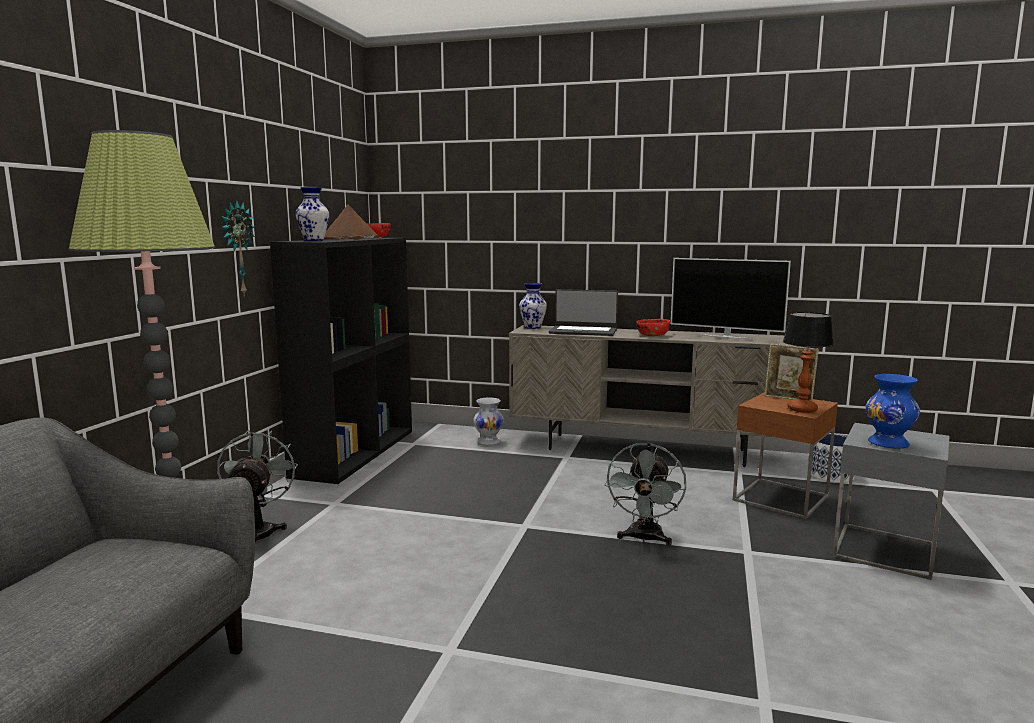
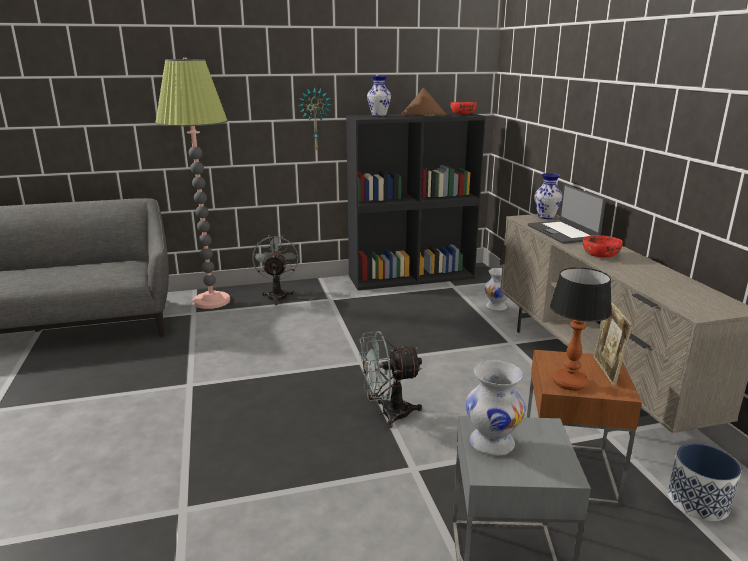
camera: 60 degrees right, 10 degrees up
(259, 531) = (277, 295): grey fan -> grey fan turned 60 degrees counterclockwise
(726, 337) = (664, 282): television -> none
(887, 443) = (491, 442): blue vase -> white vase

